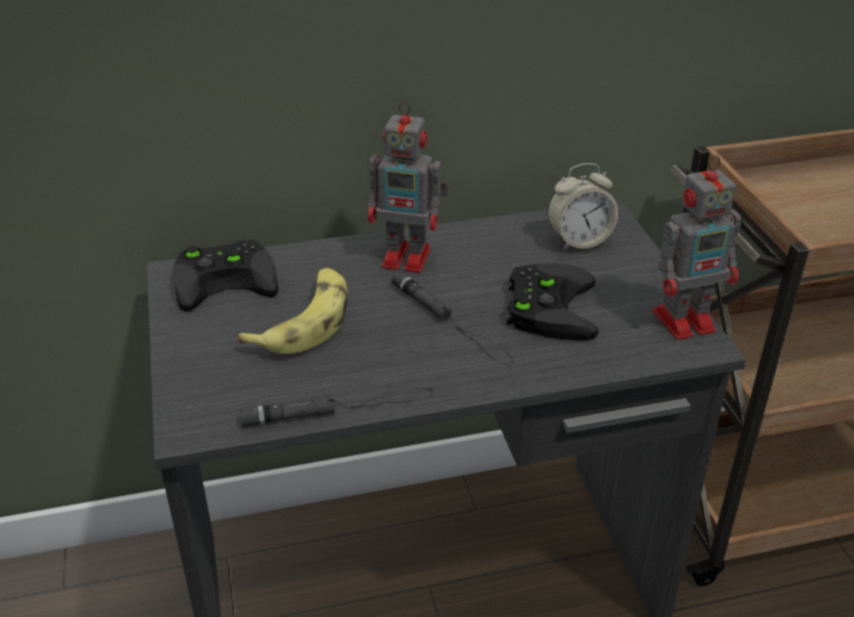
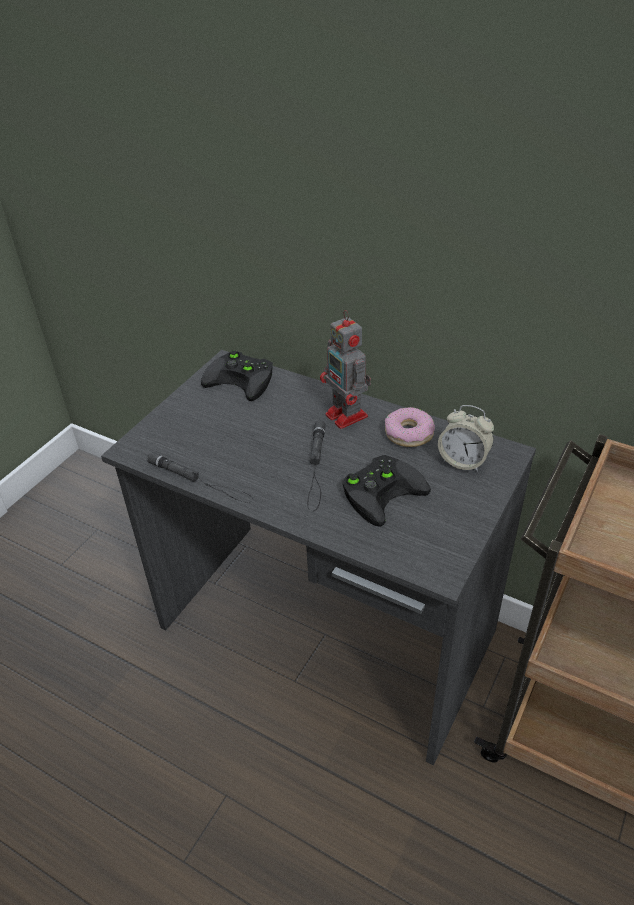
camera: 45 degrees right, 5 degrees up
(305, 322) = (246, 424): banana -> none
(494, 243) = (409, 433): none -> donut
(686, 320) = (454, 552): toy robot -> none

